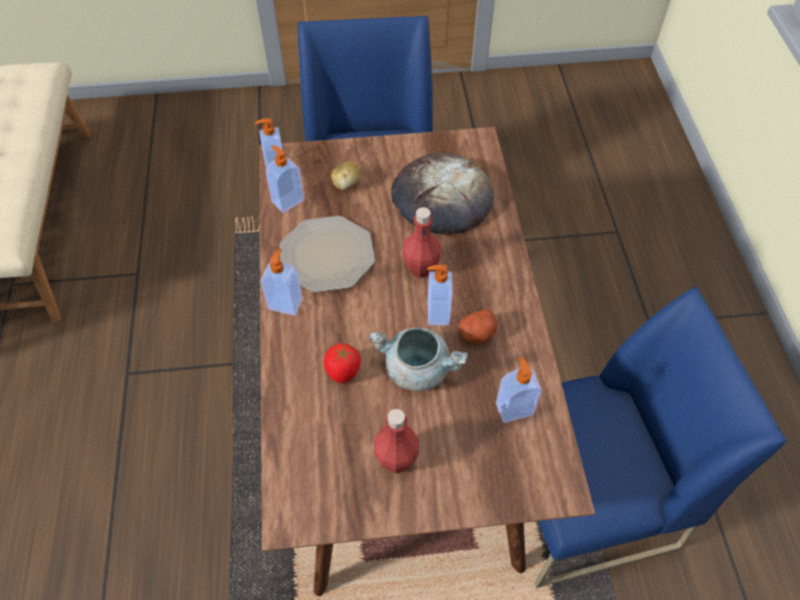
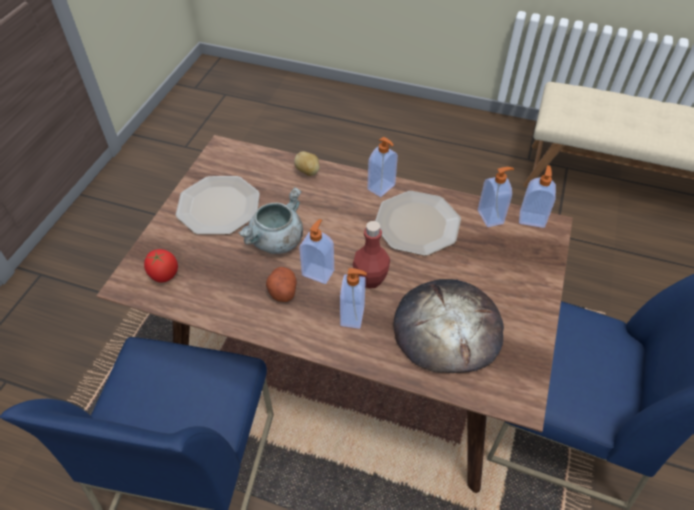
camera: 115 degrees right, 5 degrees down
(343, 372) = (303, 200): tomato -> tomato (164, 275)
(346, 184) = (496, 262): potato -> potato (308, 172)
(396, 460) = (219, 206): red bottle -> plate
(514, 408) = (204, 285): soap dispenser -> soap dispenser (353, 316)

